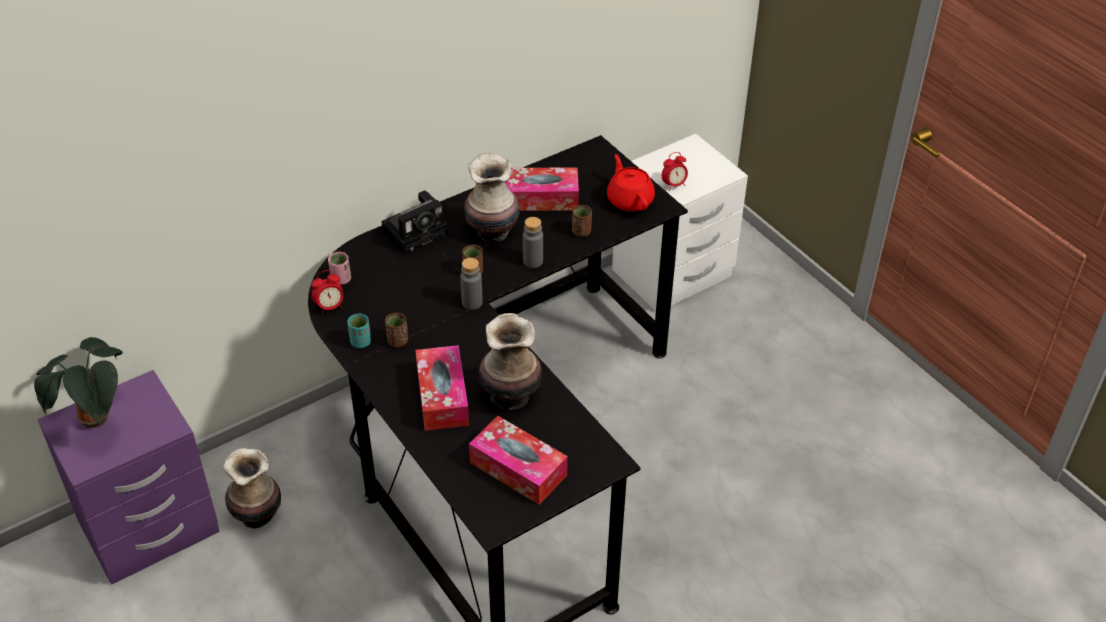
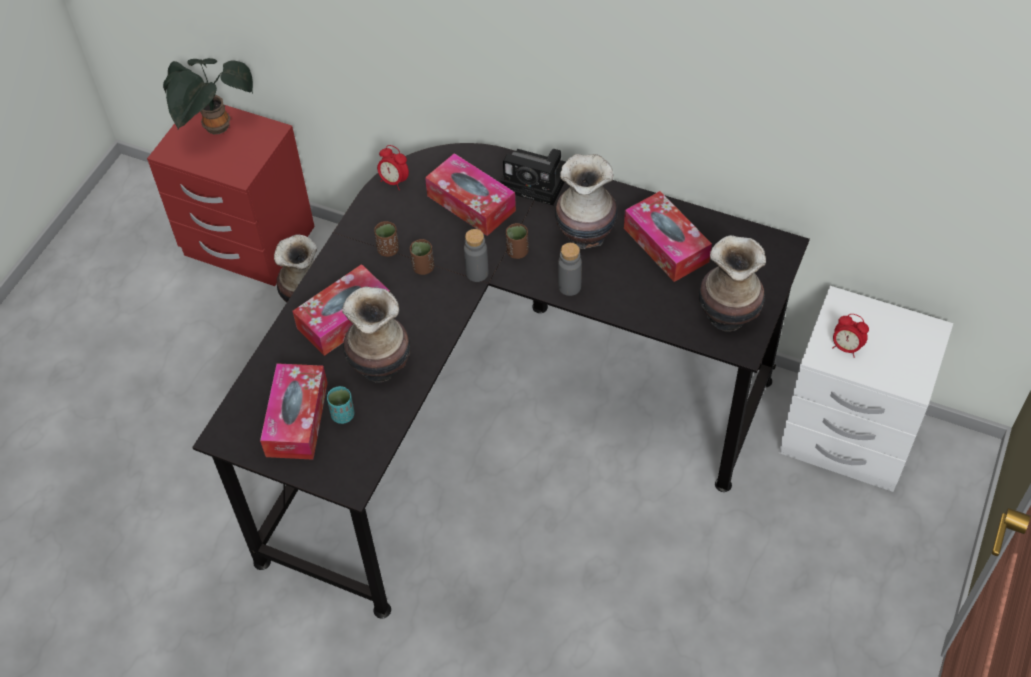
camera: 60 degrees right, 10 degrees up
(149, 528) = (249, 242): purple nightstand -> red nightstand
(341, 279) = (433, 168): pink cup -> none
(360, 342) = (368, 226): turquoise cup -> turquoise cup (343, 415)
(399, 275) = (471, 203): none -> tissue box
(581, 232) = (643, 301): brown cup -> brown cup (423, 267)
(630, 200) = (727, 315): red teapot -> vase

